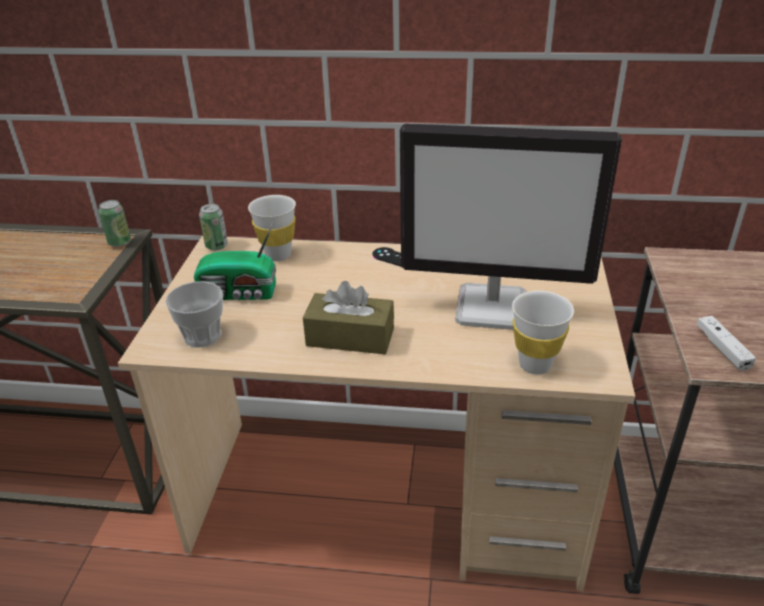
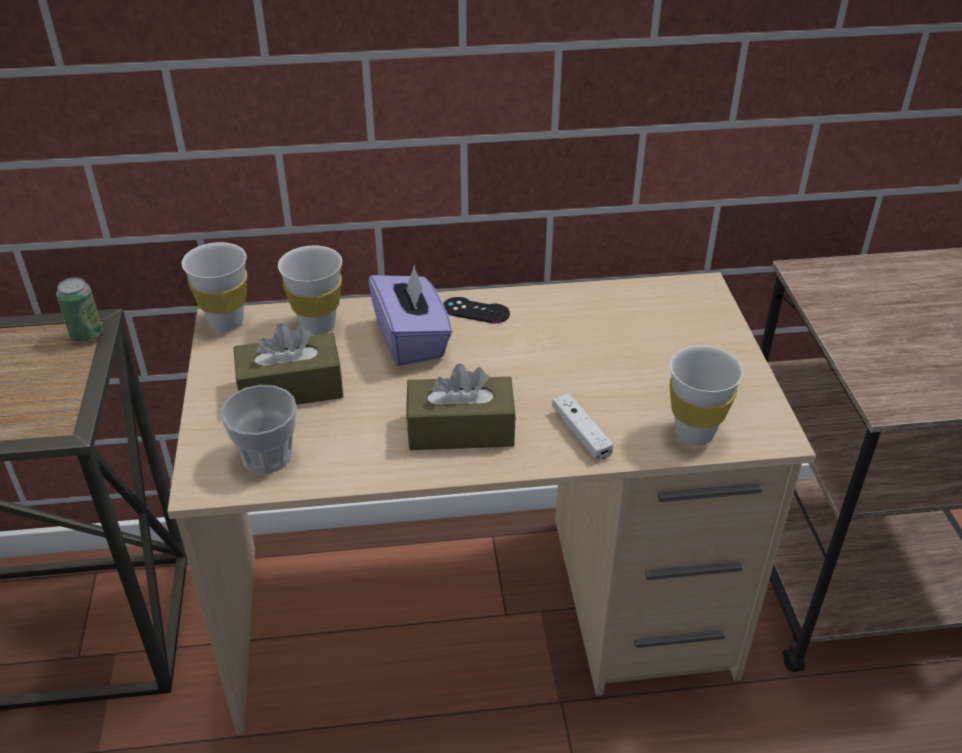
camera: 15 degrees left, 5 degrees up
(216, 246) = (226, 322): can -> white cup
(240, 293) = (291, 388): radio -> brown tissue box
(340, 272) = (411, 340): none -> purple tissue box
(493, 308) = (620, 365): monitor -> none
(722, 348) = (895, 383): white game controller -> white game controller (581, 434)

